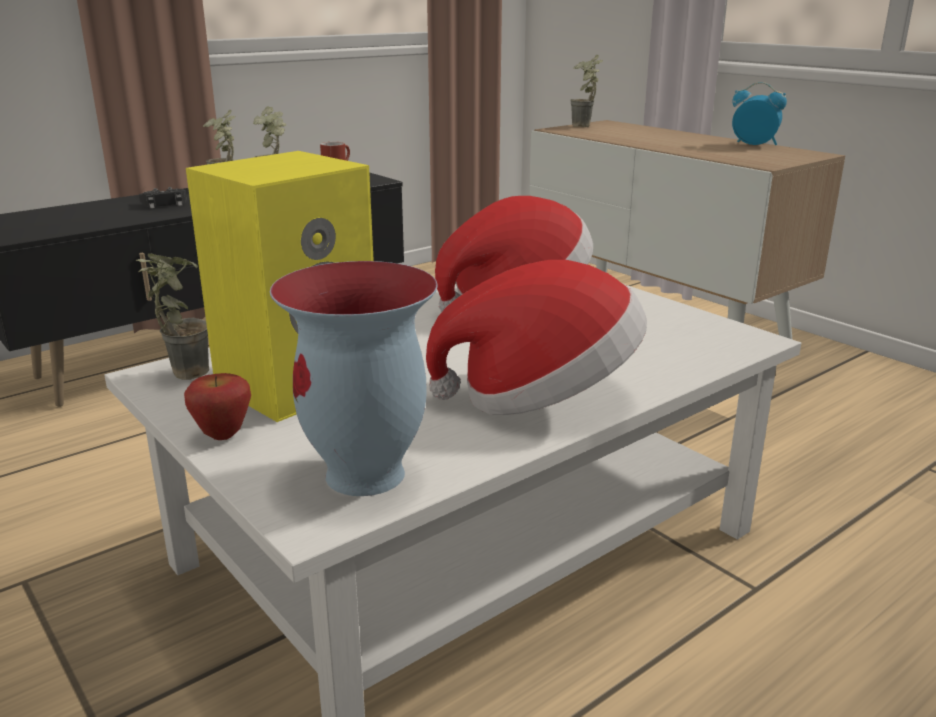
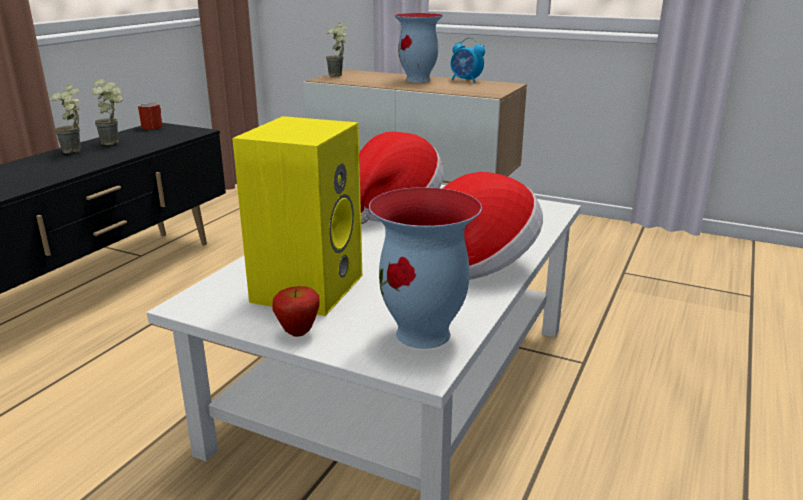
camera: 25 degrees left, 0 degrees up
(165, 204) = (35, 170): black game controller -> none
(181, 372) = (209, 298): potted plant -> none
(685, 139) = (418, 80): none -> vase
(754, 144) = (466, 81): alarm clock -> alarm clock turned 150 degrees counterclockwise

